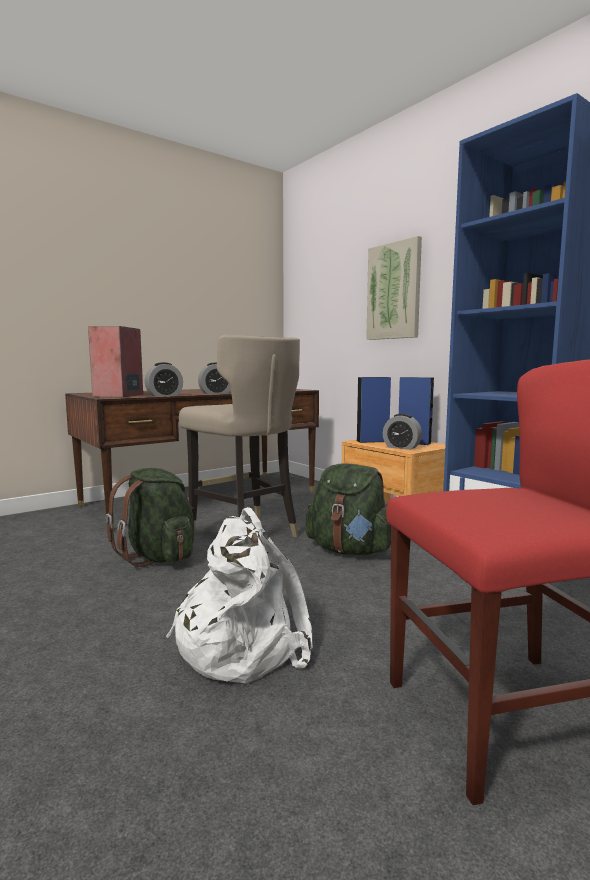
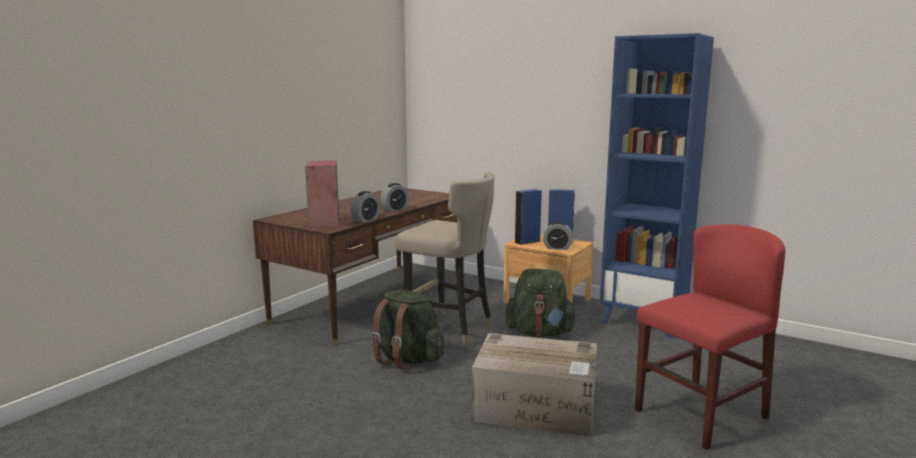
camera: 20 degrees left, 5 degrees up
(242, 644) = (537, 406): white backpack -> cardboard box
(394, 291) = (532, 114): picture -> none

